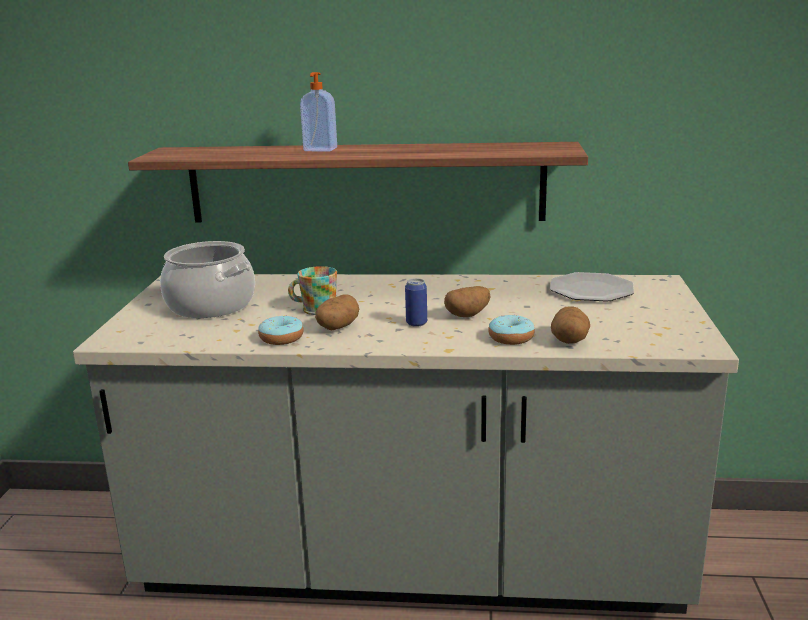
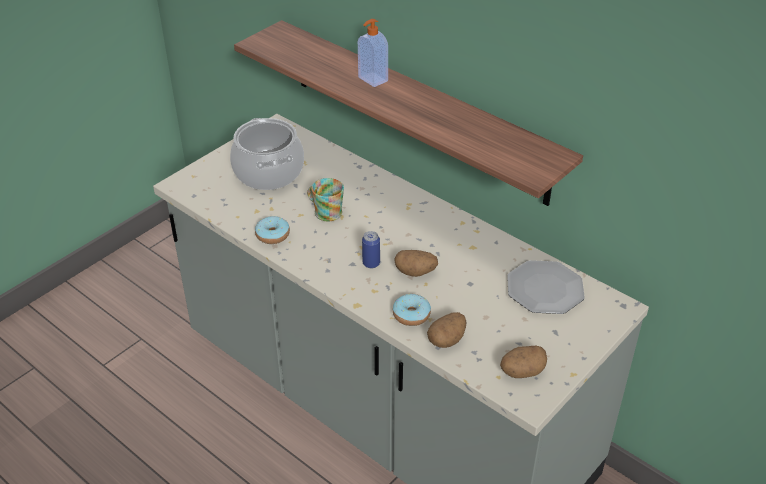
camera: 35 degrees right, 20 degrees up
(337, 327) = (317, 241): potato -> potato (522, 372)

